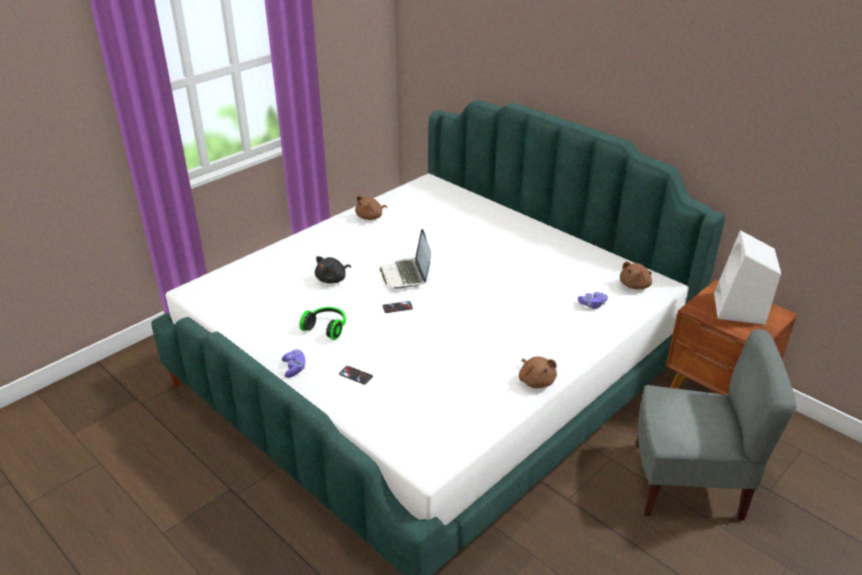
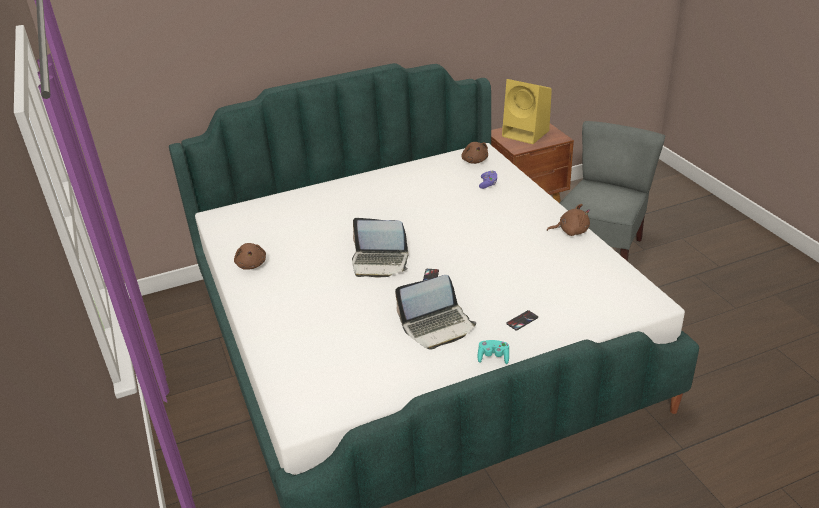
camera: 65 degrees left, 0 degrees up
(294, 368) = (493, 357): purple game controller -> turquoise game controller
(327, 328) = (437, 326): headphones -> laptop
(332, 279) = (353, 309): black plush toy -> none
(739, 309) = (527, 134): white speaker -> yellow speaker

